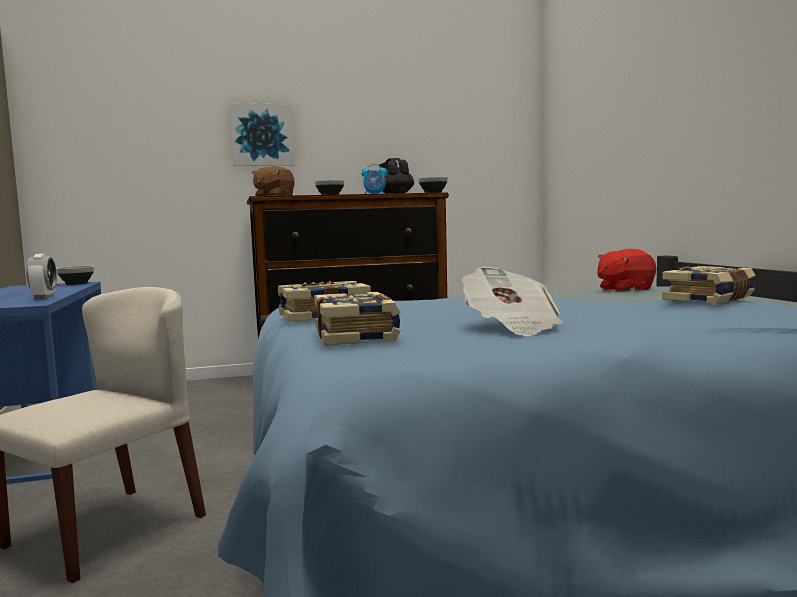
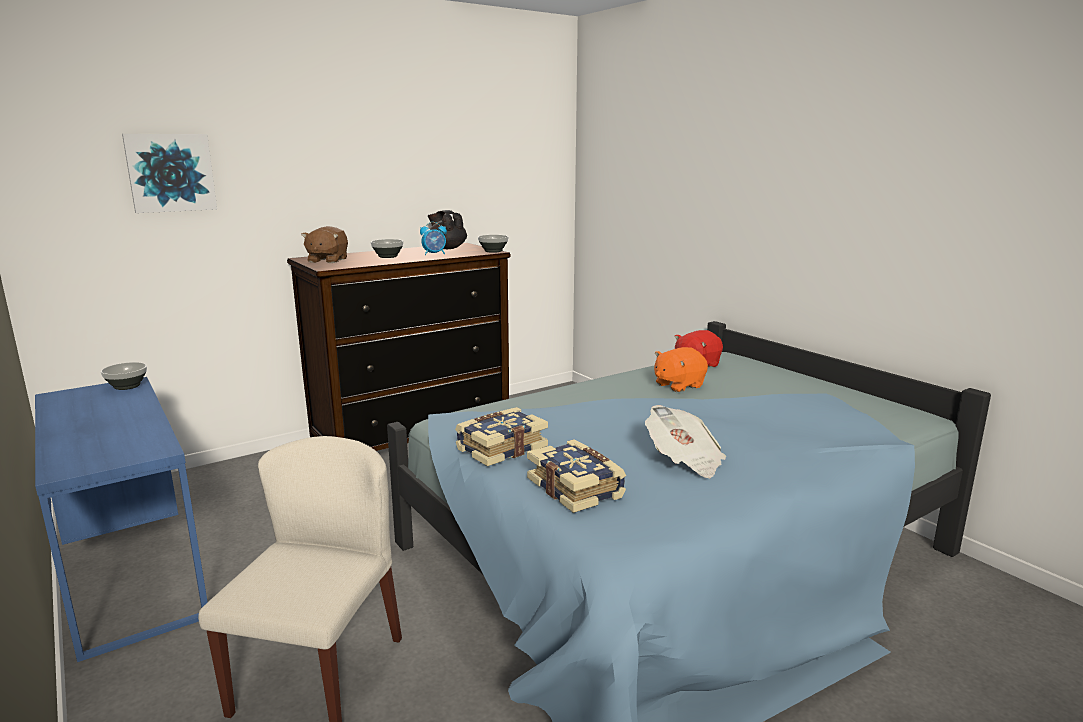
camera: 20 degrees left, 10 degrees up
(44, 298) = (148, 433): alarm clock -> none
(262, 135) = (299, 184): picture -> picture (171, 172)
(584, 297) = (678, 385): none -> orange plush toy
(710, 299) = (787, 395): book -> none

